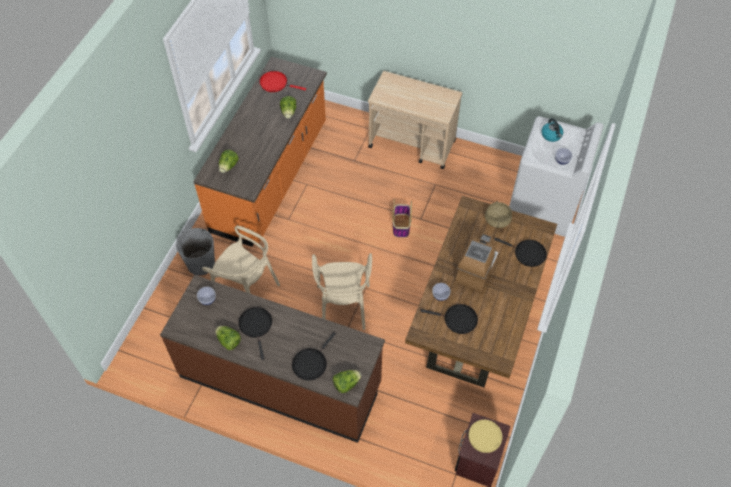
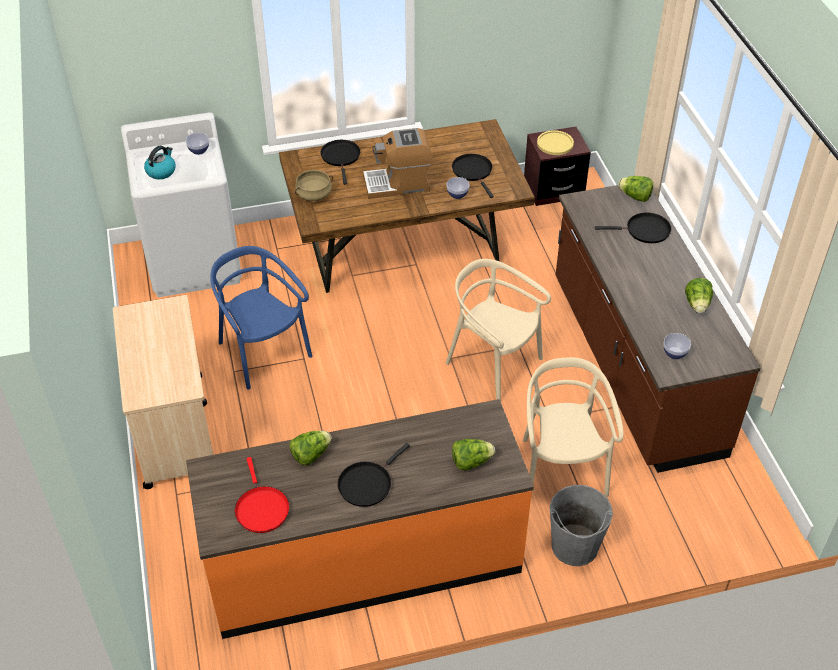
camera: 125 degrees left, 10 degrees down
(256, 326) = (655, 293): black frying pan -> black frying pan (367, 483)
(343, 306) = (493, 364): beige chair -> beige chair turned 105 degrees counterclockwise
(401, 225) = (329, 371): basket -> none
(439, 203) = (263, 352): none -> blue chair

